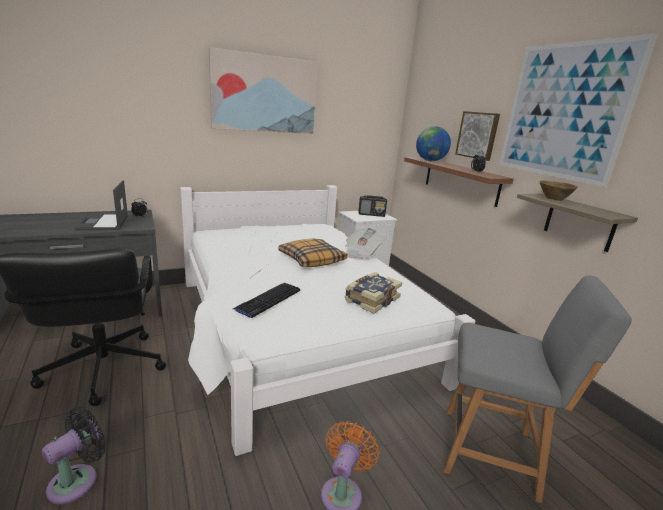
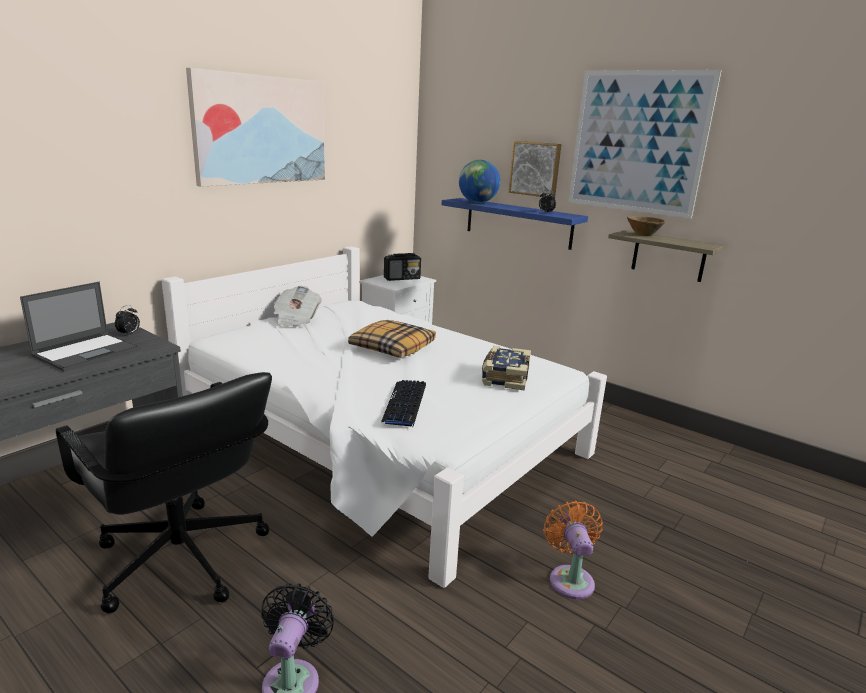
camera: 25 degrees left, 0 degrees up
(103, 223) = (88, 352): laptop -> laptop turned 105 degrees counterclockwise
(361, 253) = (436, 329): newspaper -> newspaper (296, 319)
(460, 180) = (518, 223): brown shelf -> blue shelf
(493, 453) = (661, 500): grey chair -> none

